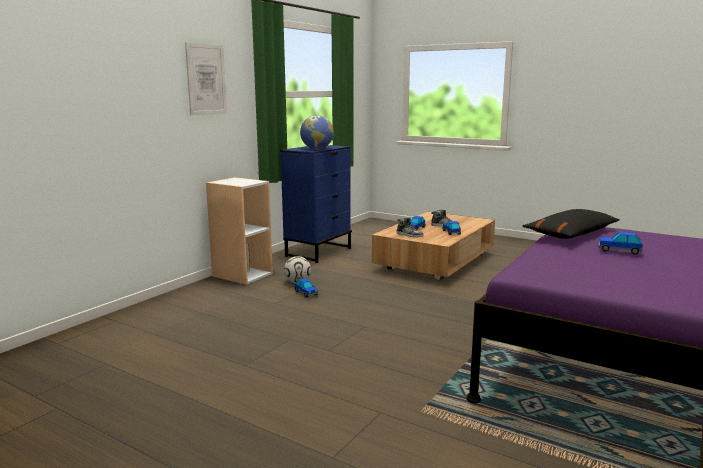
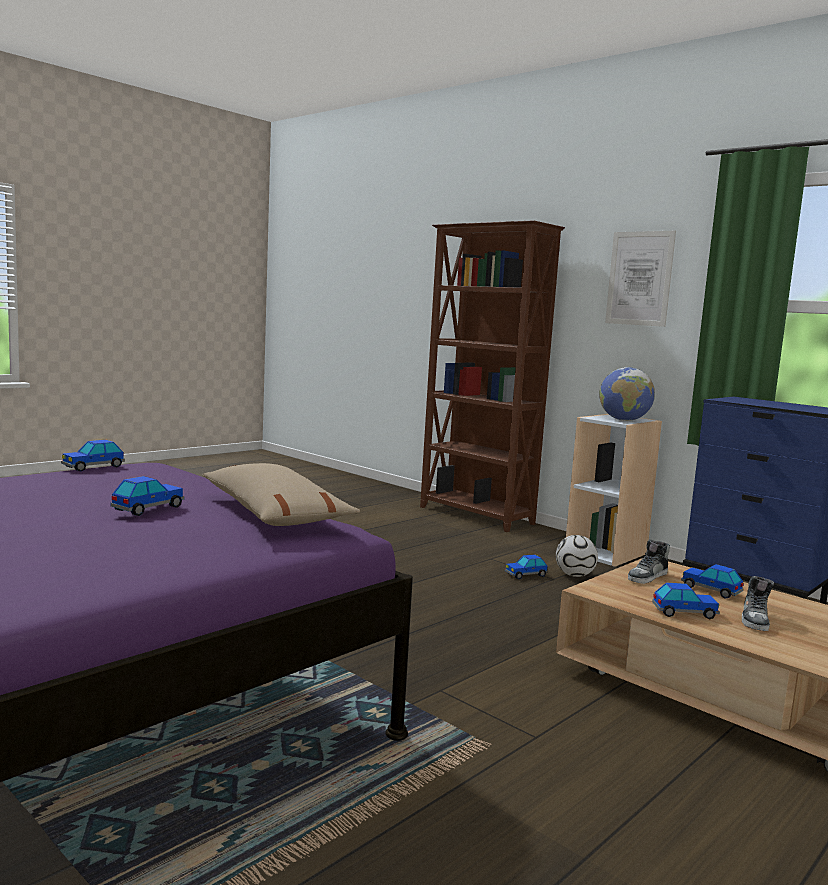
camera: 100 degrees right, 5 degrees down
(144, 312) = (476, 516): none -> brown bookcase
(317, 149) = (755, 403): globe -> globe (624, 420)
(560, 284) = (93, 467): none -> toy car
(571, 234) = (274, 513): black pillow -> beige pillow

